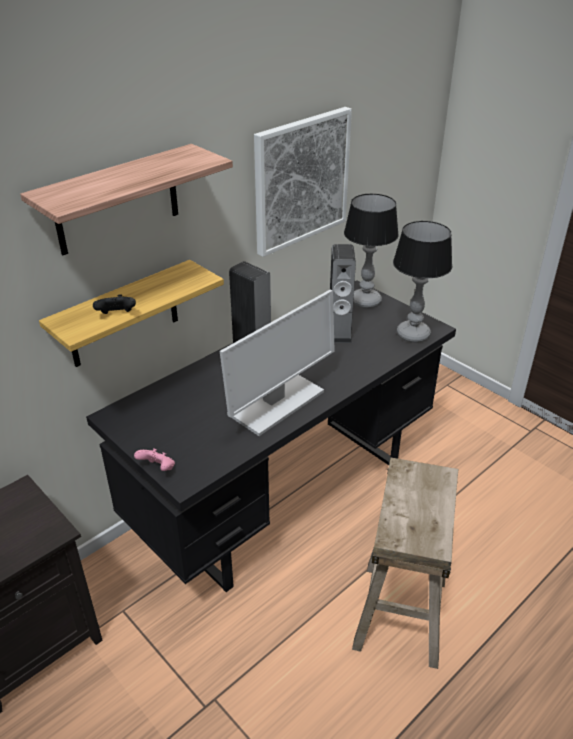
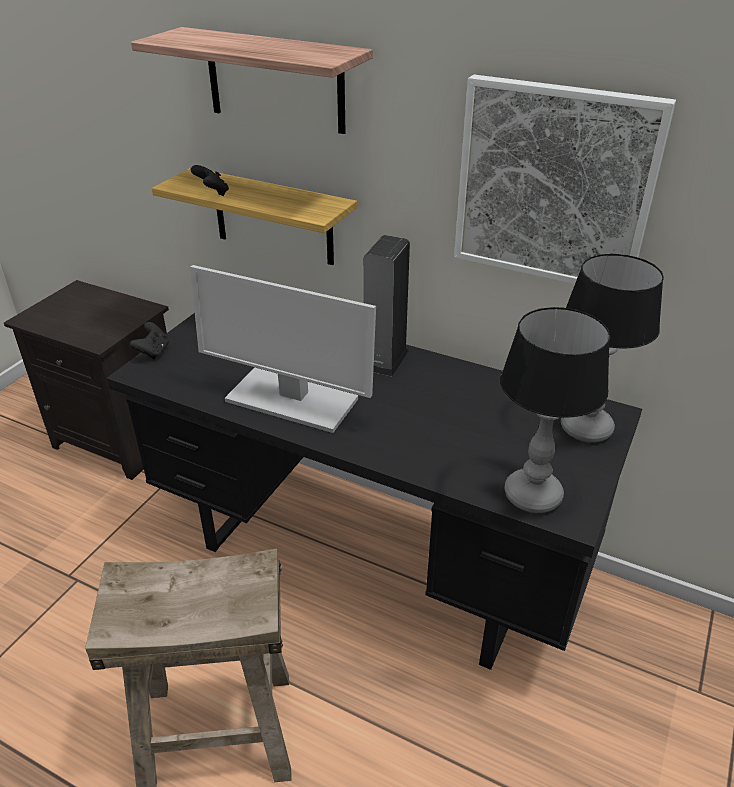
camera: 70 degrees right, 0 degrees up
(158, 469) = (153, 352): pink game controller -> black game controller
(339, 332) = (480, 419): speaker -> none

